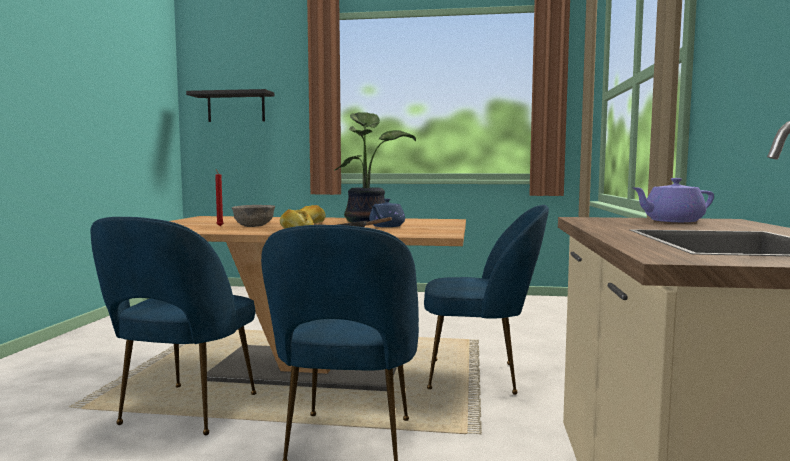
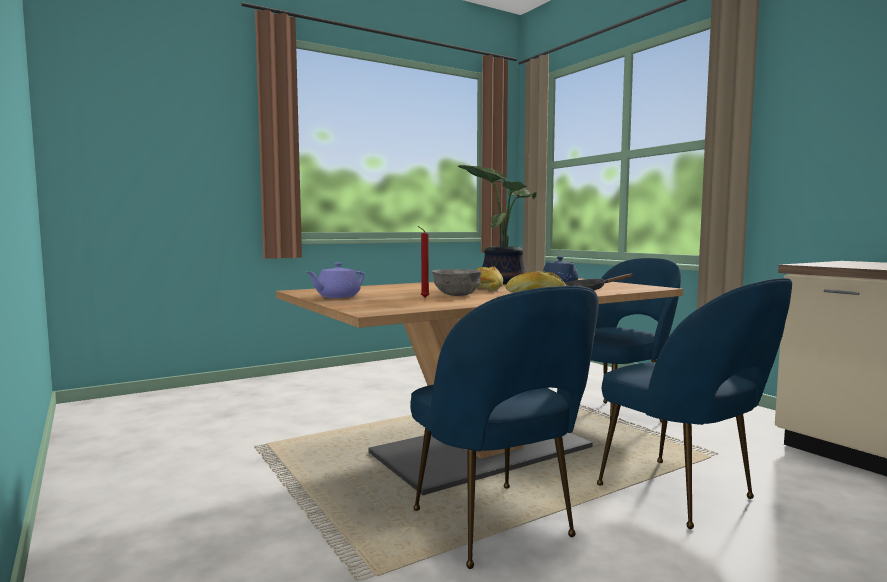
camera: 40 degrees left, 0 degrees up
(236, 107) = (141, 139): black shelf -> none
(672, 221) = (851, 263): purple teapot -> purple teapot (337, 296)

